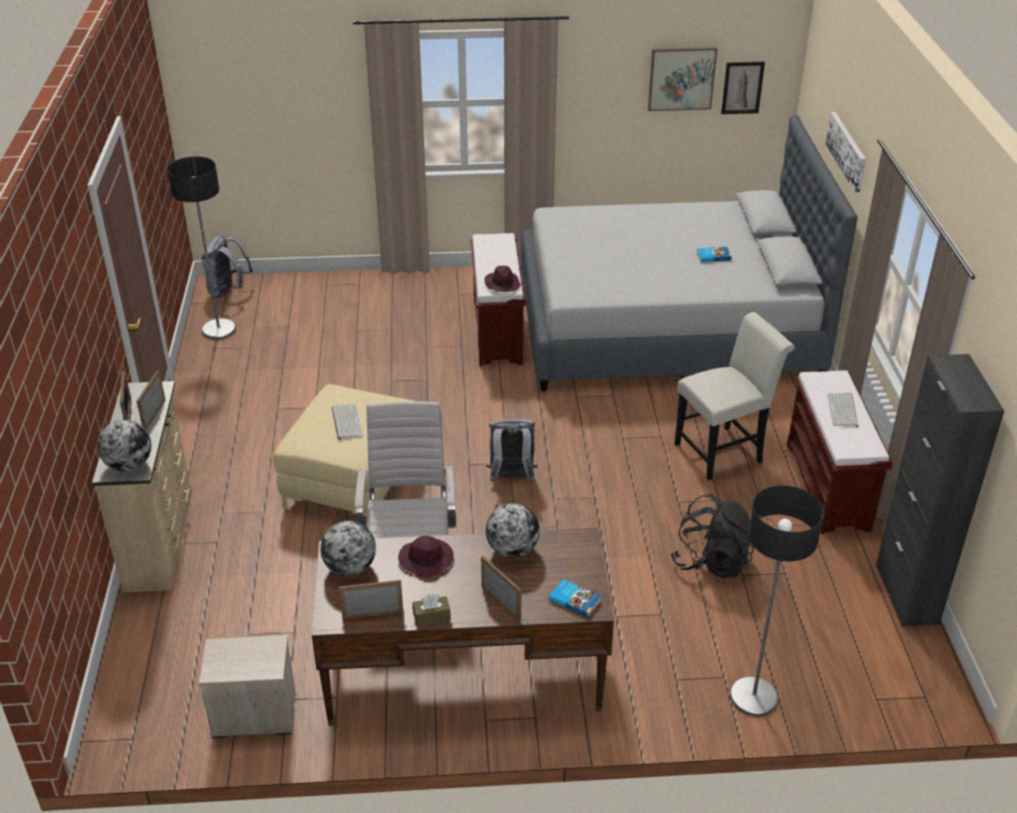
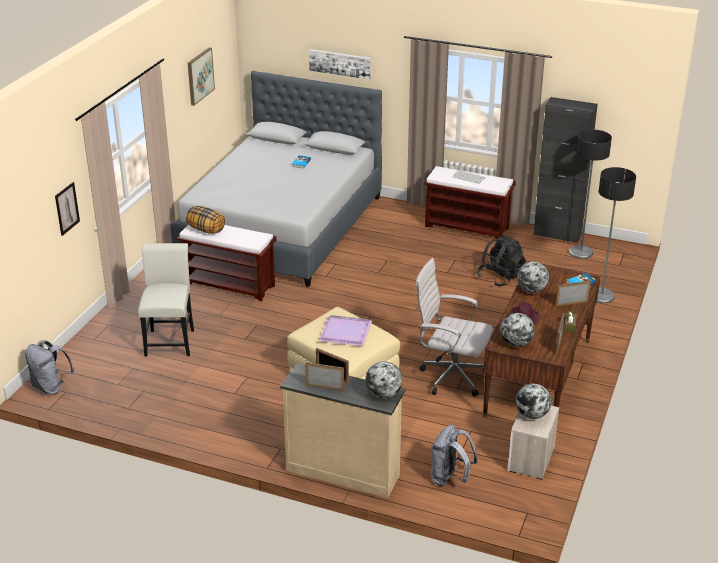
camera: 65 degrees left, 5 degrees down
(219, 329) = (103, 401): floor lamp -> floor lamp (580, 252)
(250, 652) = (531, 415): none -> globe
(345, 421) = (344, 333): keyboard -> purple tray
(493, 248) = (206, 230): none -> pillow
(502, 284) = (254, 237): purple hat -> none
(511, 479) = (386, 319): grey backpack -> grey backpack (450, 478)
(723, 451) = (415, 246): white chair -> white chair (170, 340)
(742, 87) = (220, 68): picture -> picture (67, 208)

